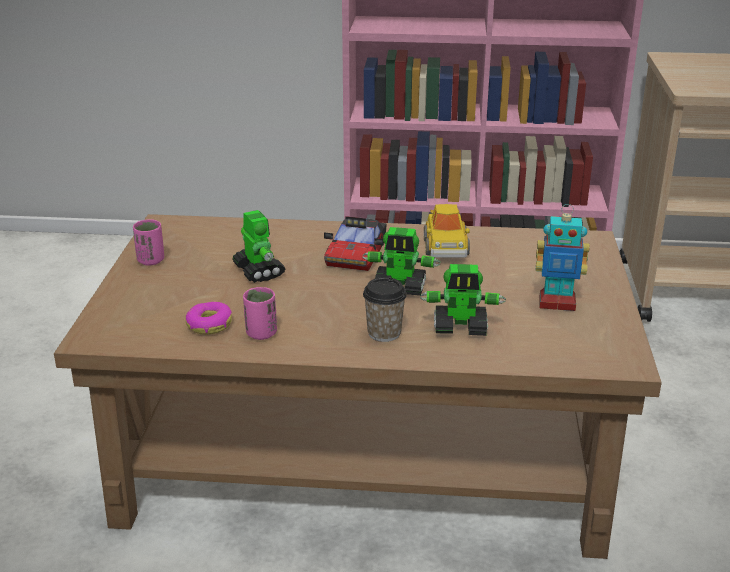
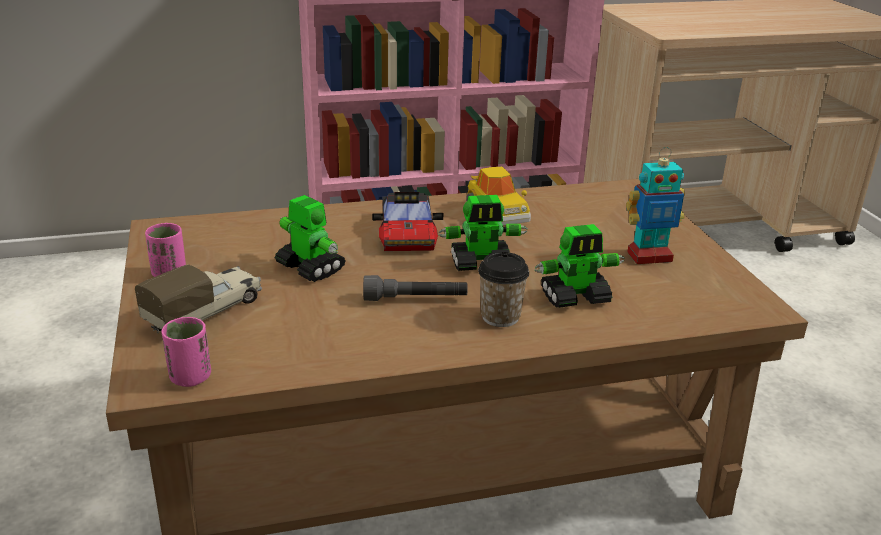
camera: 20 degrees left, 0 degrees up
(160, 293) = (206, 312): none -> toy truck
(209, 325) = (292, 341): donut -> none
(261, 333) = (362, 341): pink cup -> pink cup (190, 377)
(325, 308) = (415, 299): none -> grey flashlight

